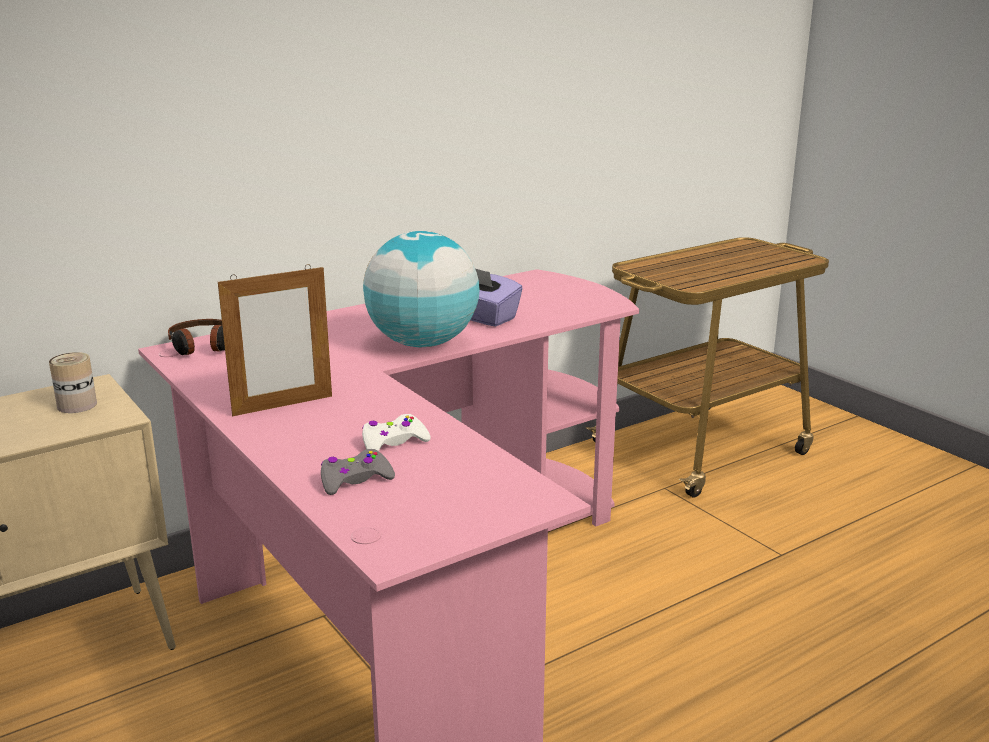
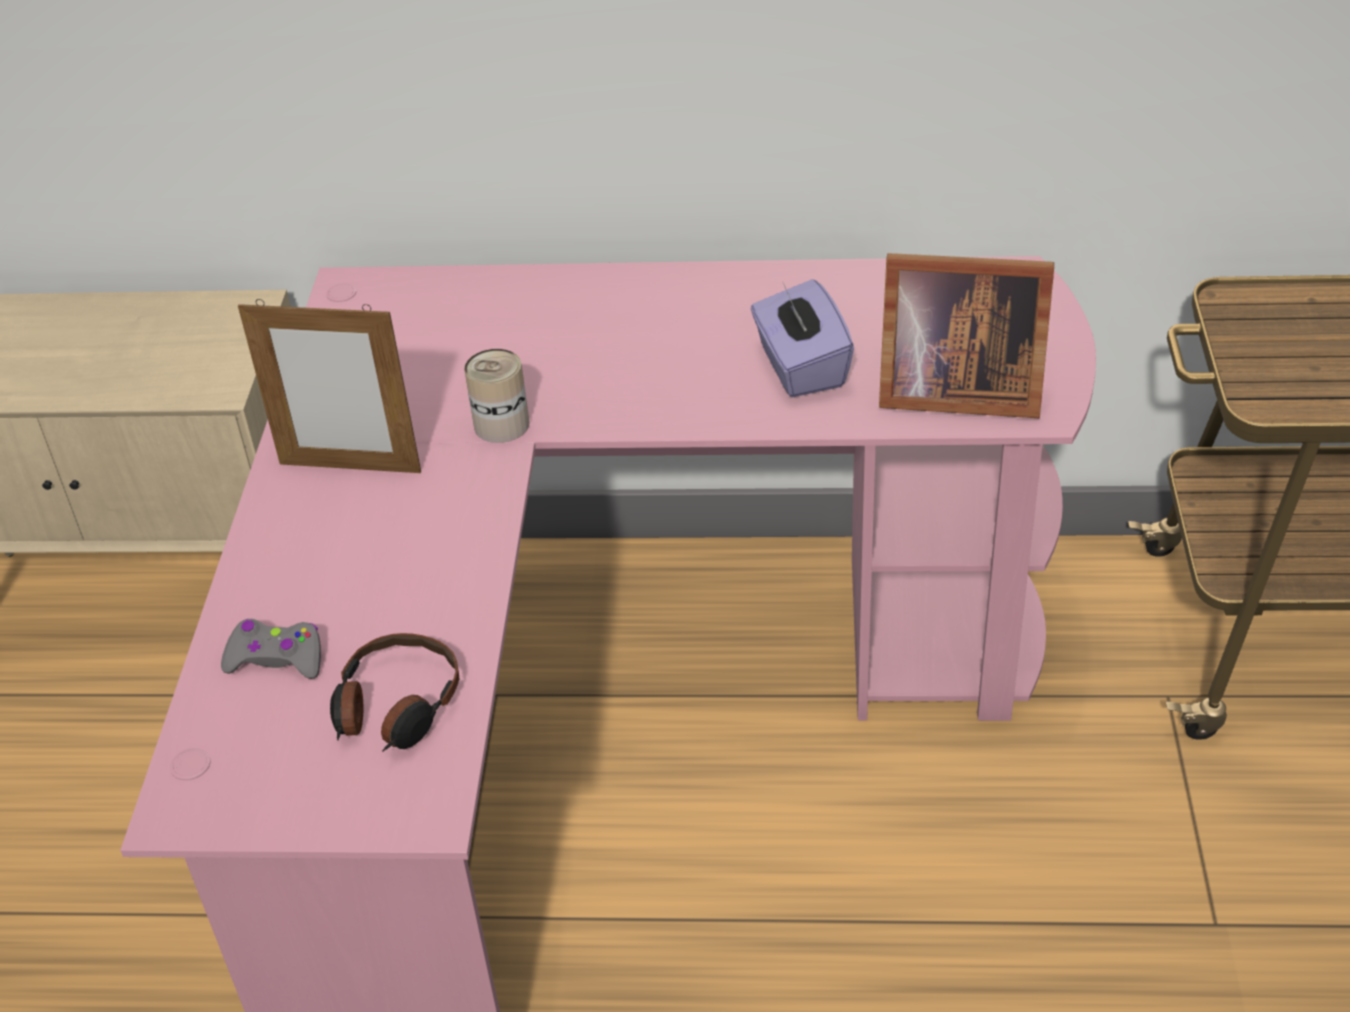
camera: 40 degrees right, 20 degrees up
(77, 405) = (200, 344): can -> can (501, 424)
(201, 346) = (385, 293): headphones -> headphones (396, 707)
(393, 442) = (388, 606): white game controller -> none
(422, 344) = (649, 399): globe -> none
(566, 308) = (953, 390): none -> picture frame

